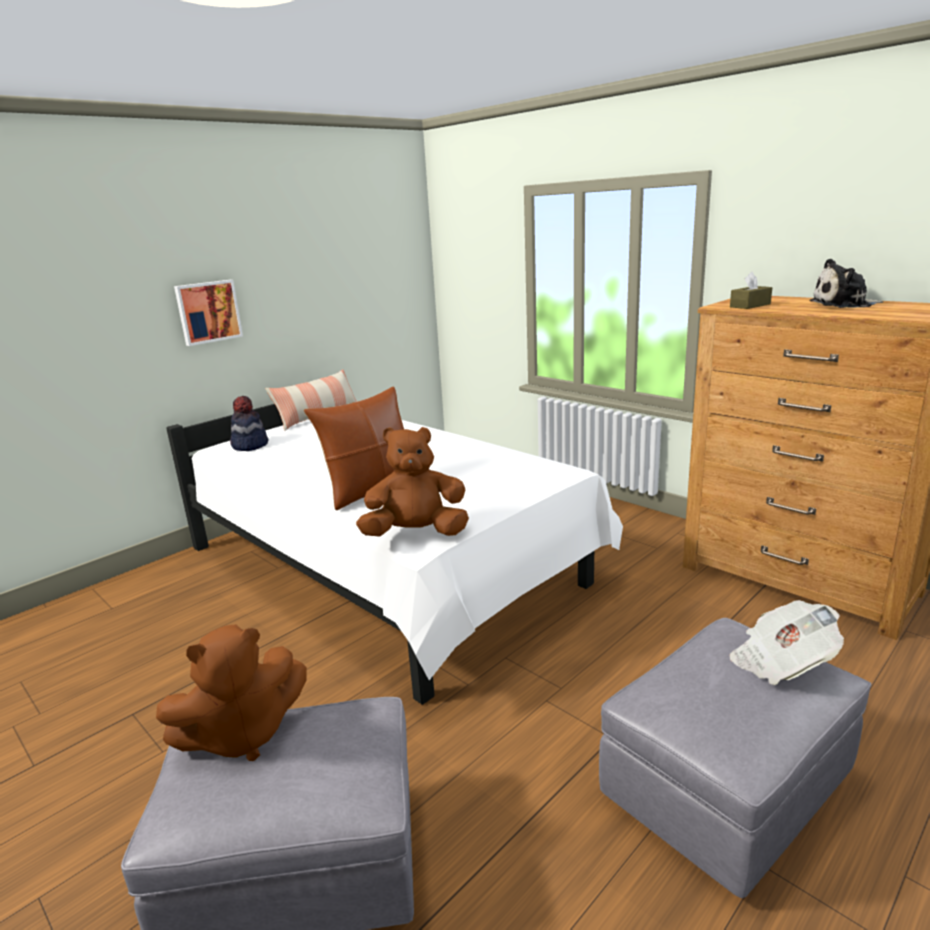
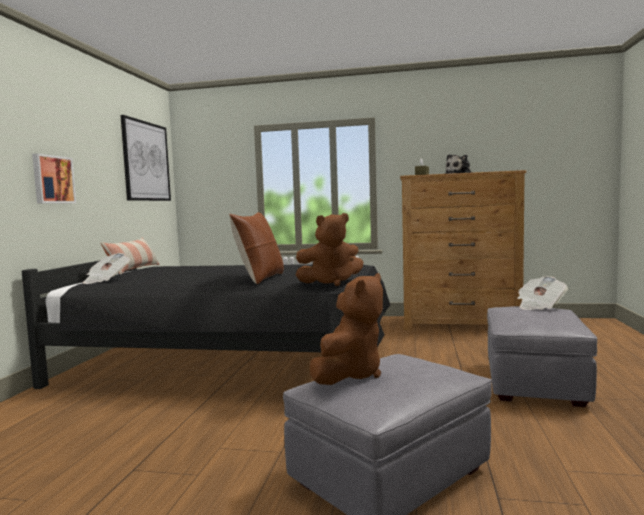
camera: 35 degrees left, 15 degrees down
(249, 445) = (106, 280): hat -> newspaper
(374, 252) = (146, 161): none -> picture
(387, 570) = (232, 364): white bed -> black bed
(416, 533) = (331, 283): brown plush toy -> brown plush toy turned 150 degrees counterclockwise

